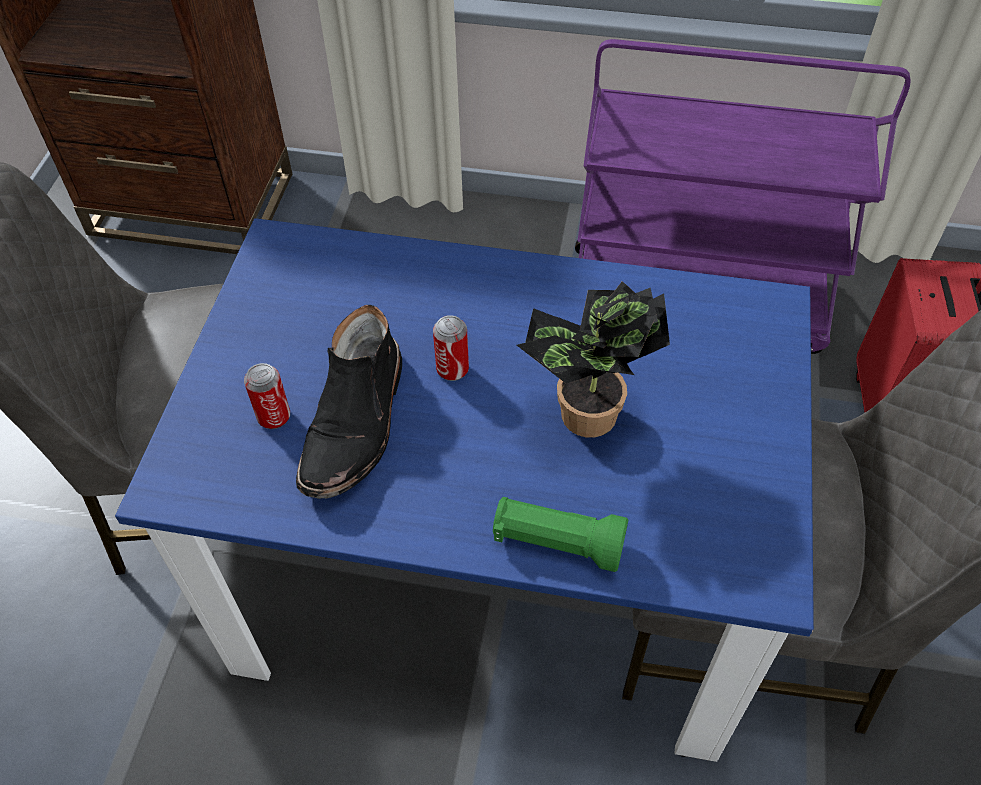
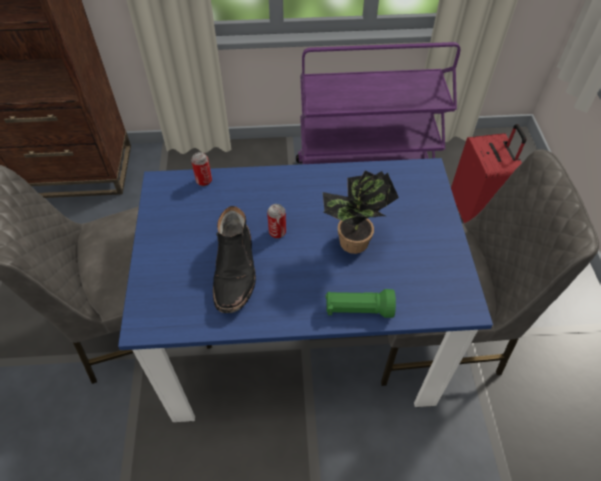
camera: 15 degrees left, 0 degrees up
(274, 417) = (190, 275): can -> can (204, 181)

